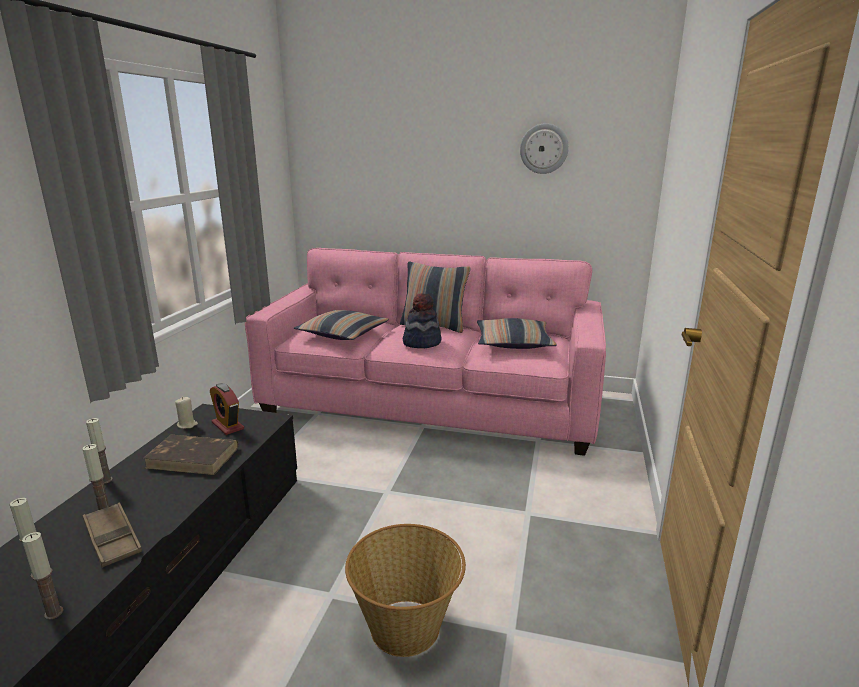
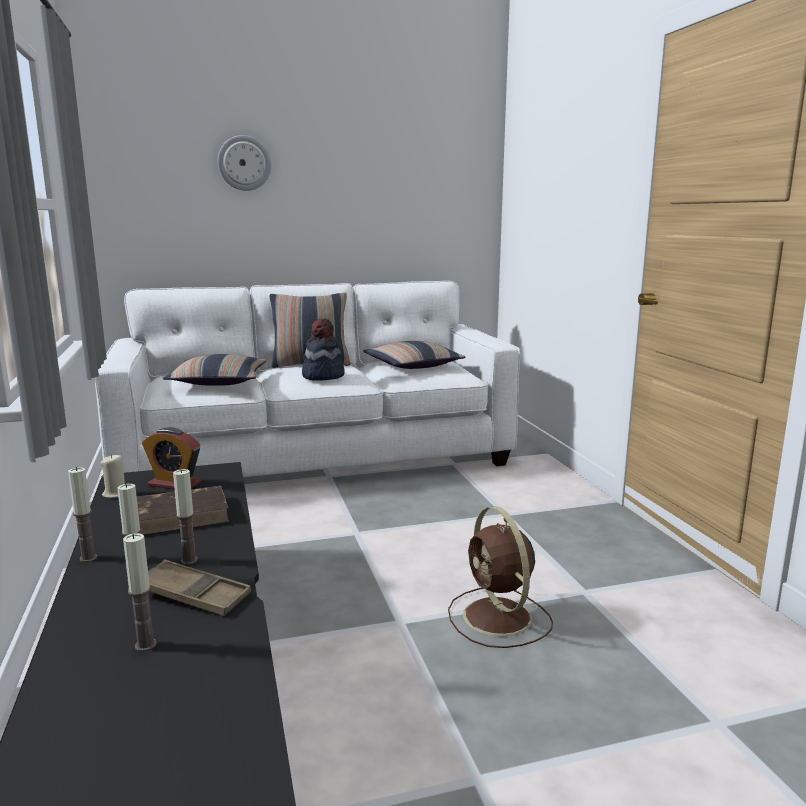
camera: 30 degrees left, 5 degrees down
(54, 613) = (227, 663): candle -> candle (189, 560)
(406, 627) = (499, 618): basket -> brown fan
(430, 404) = (315, 458): pink sofa -> white sofa
(544, 148) = (393, 169): wall clock -> wall clock (244, 163)

